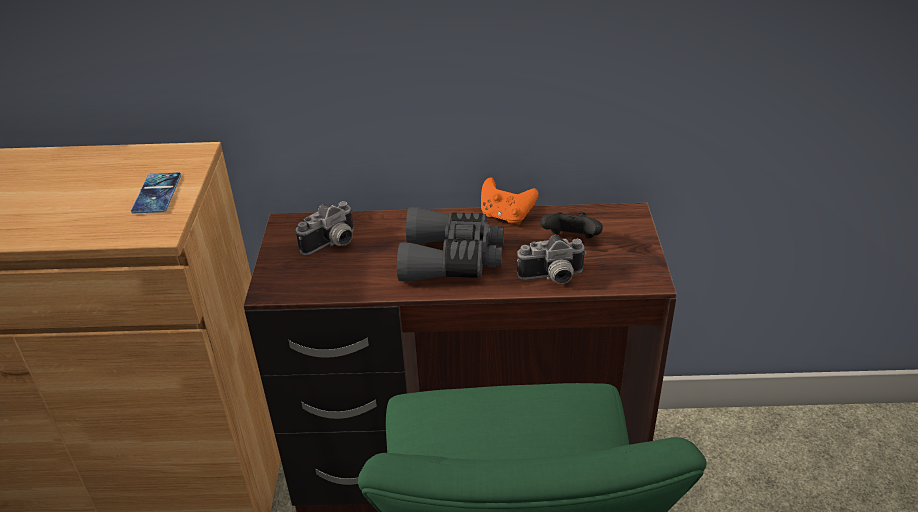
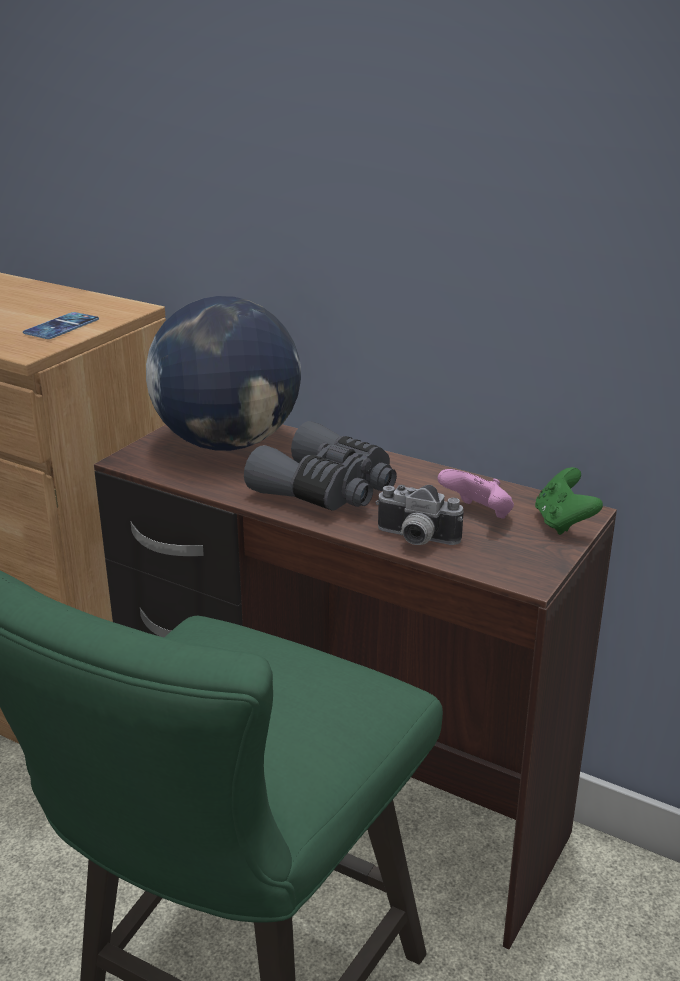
camera: 30 degrees right, 10 degrees down
(332, 244) = (228, 443): camera -> globe
(506, 216) = (430, 472): orange game controller -> none
(571, 240) = (478, 514): black game controller -> pink game controller
(628, 226) = (563, 522): none -> green game controller

